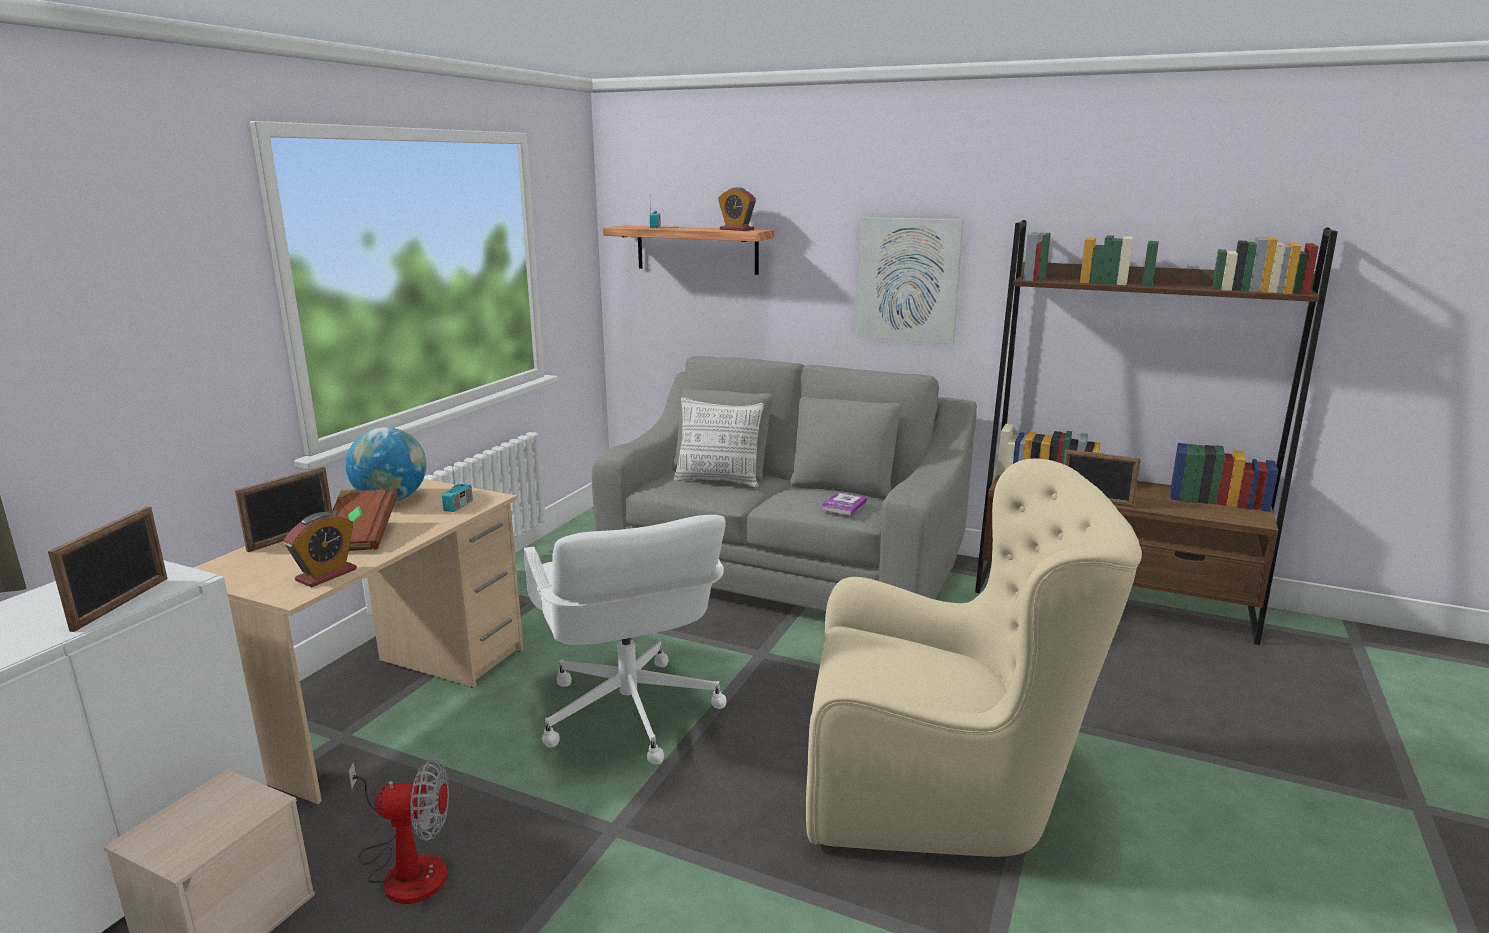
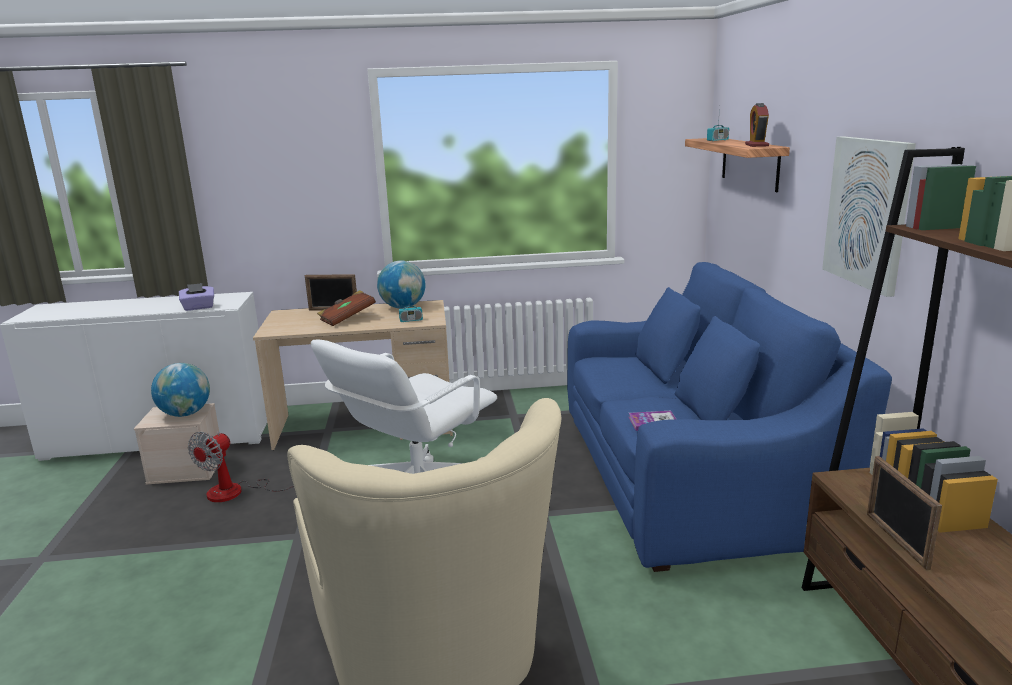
camera: 60 degrees right, 0 degrees up
(122, 603) = (199, 307): picture frame -> purple tissue box
(220, 808) = (185, 414): none -> globe
(326, 575) = (295, 329): alarm clock -> none
(406, 867) = (238, 491): fan -> fan turned 60 degrees clockwise
(718, 481) = (644, 373): pillow -> none
(783, 569) = (688, 476): grey sofa -> blue sofa

